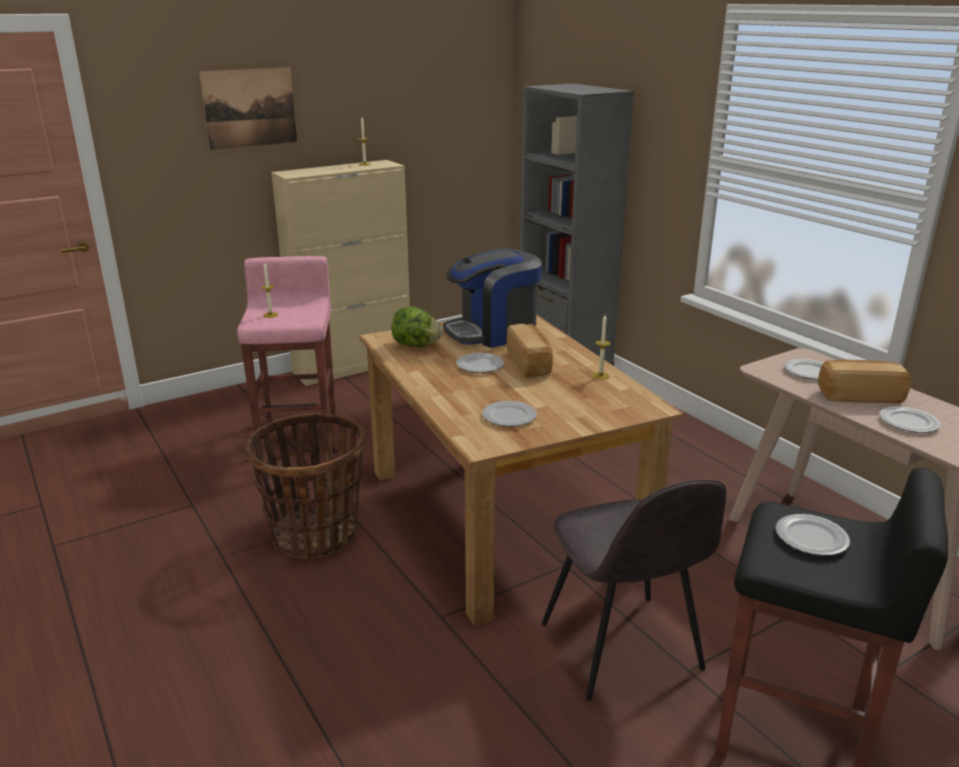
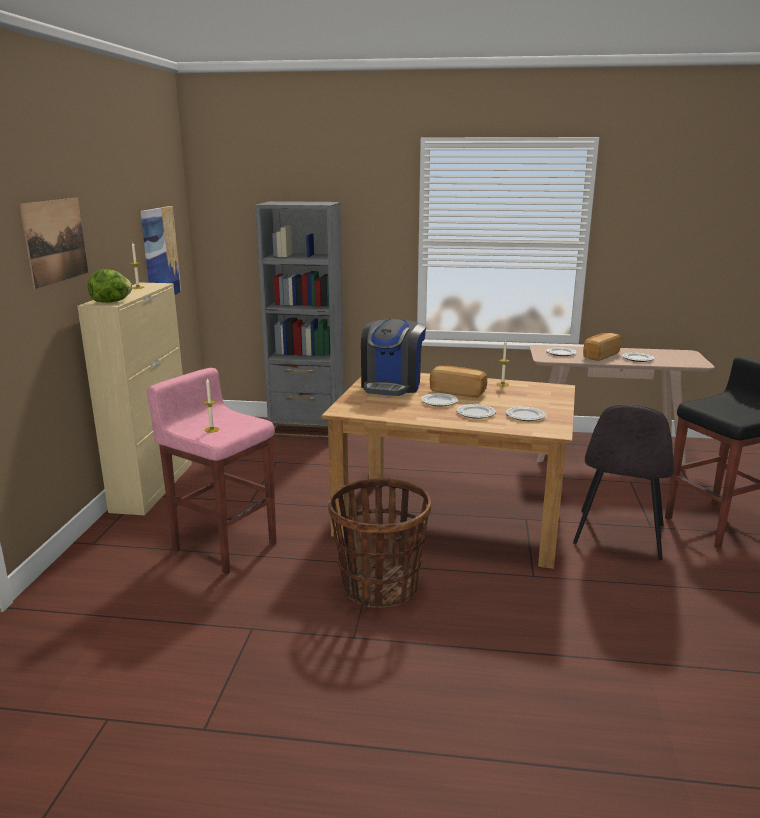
camera: 50 degrees left, 5 degrees down
(416, 345) = (374, 406): lettuce -> lettuce (111, 302)
(441, 133) = (160, 254): none -> picture
(622, 649) = (618, 535): grey chair -> grey chair turned 90 degrees clockwise
(811, 538) = (724, 406): plate -> plate (475, 413)

